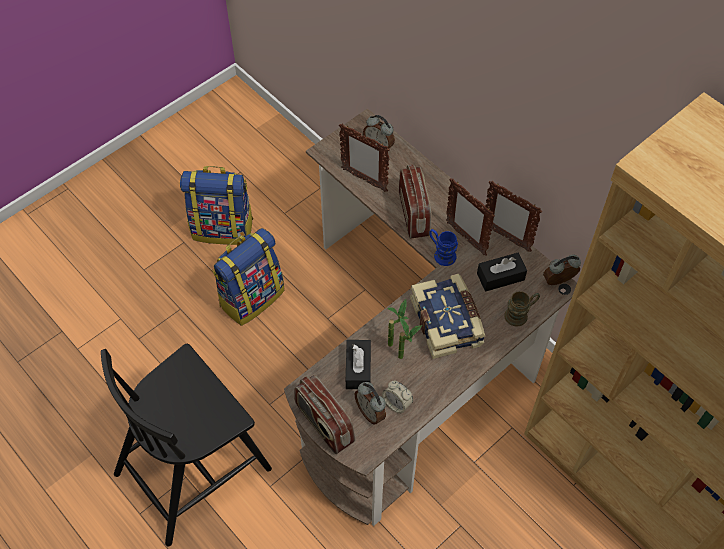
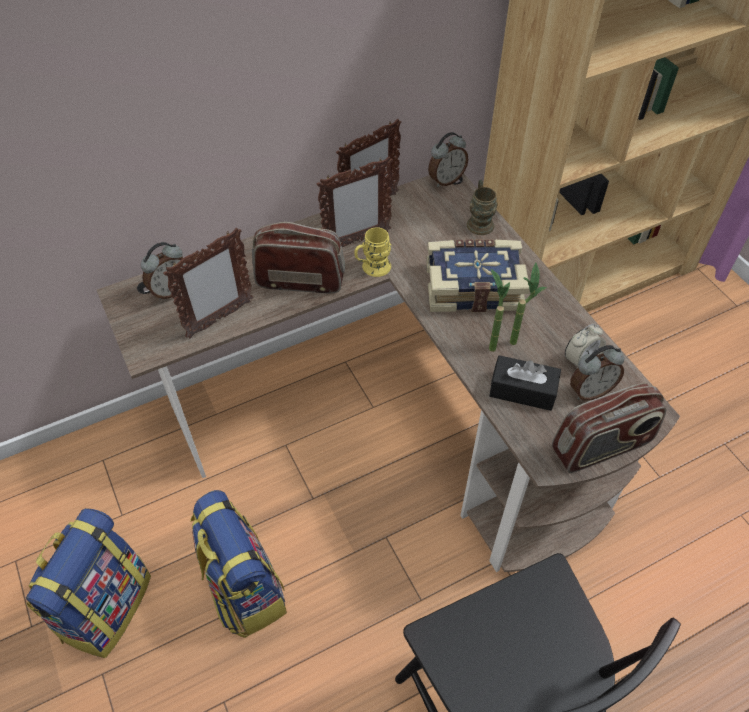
camera: 75 degrees left, 5 degrees down
(441, 254) = (372, 268): blue mug -> yellow mug
(500, 277) = (422, 225): black tissue box -> none
(559, 282) = (445, 180): alarm clock -> alarm clock turned 120 degrees counterclockwise

